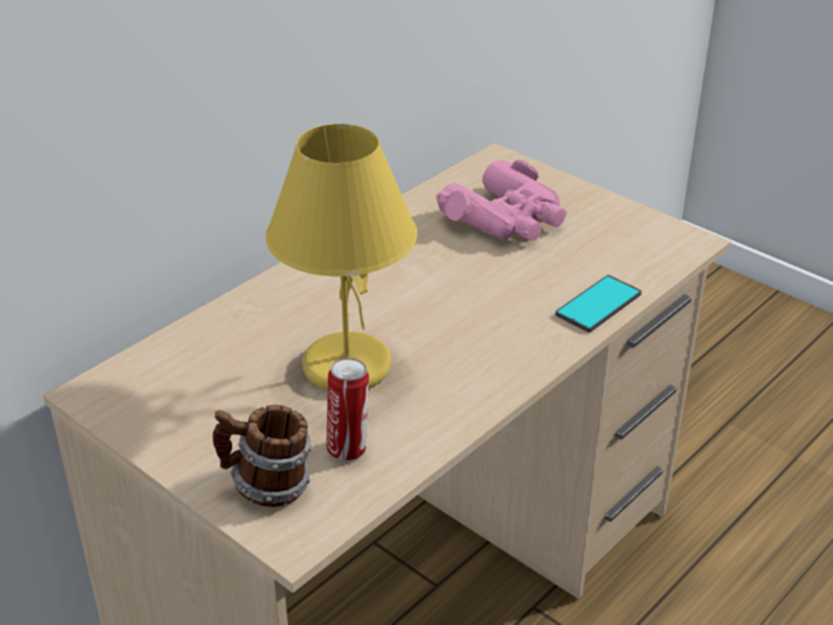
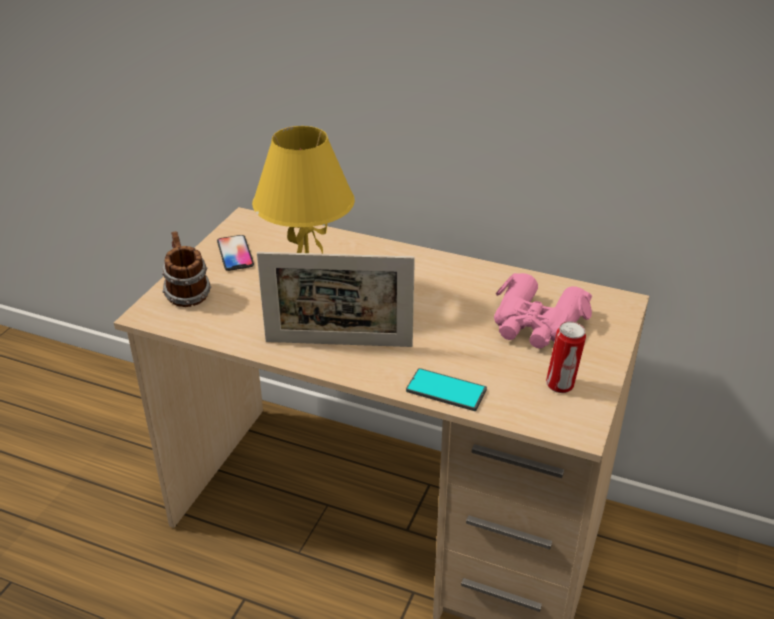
camera: 70 degrees right, 0 degrees up
(187, 419) = (235, 254): none -> phone
(349, 449) = (230, 314): can -> can (561, 385)
(472, 363) = (338, 343): none -> picture frame

